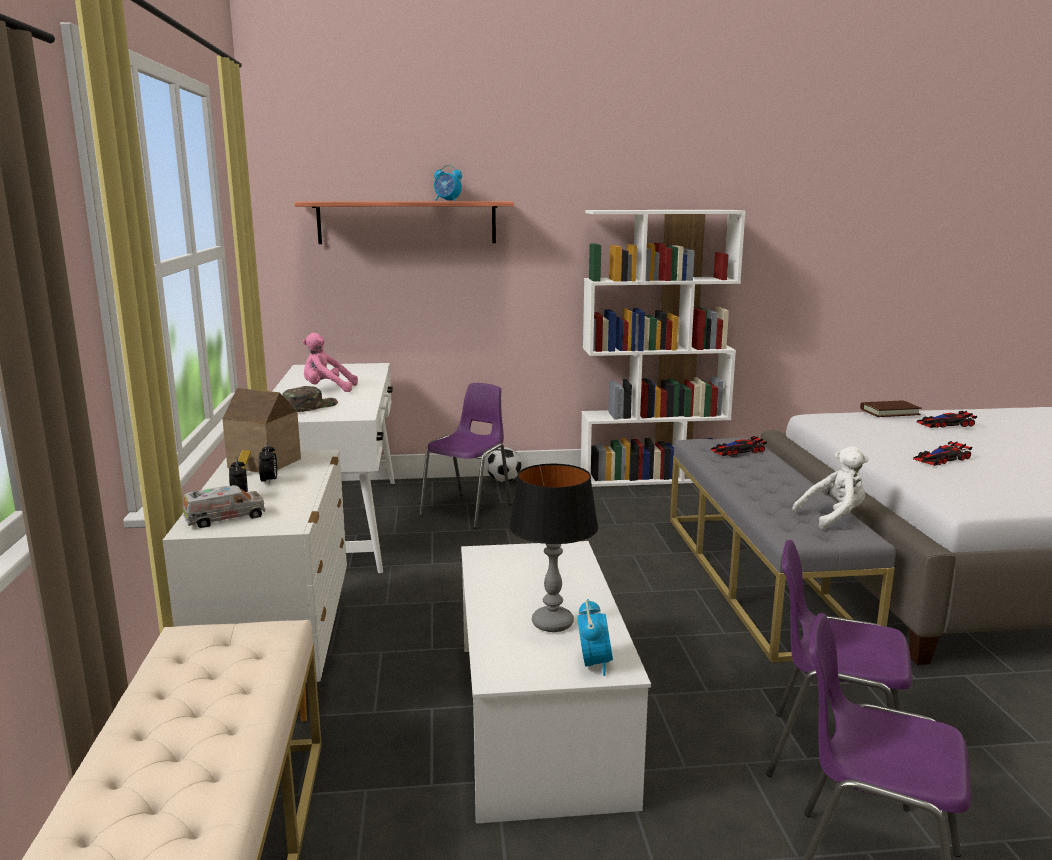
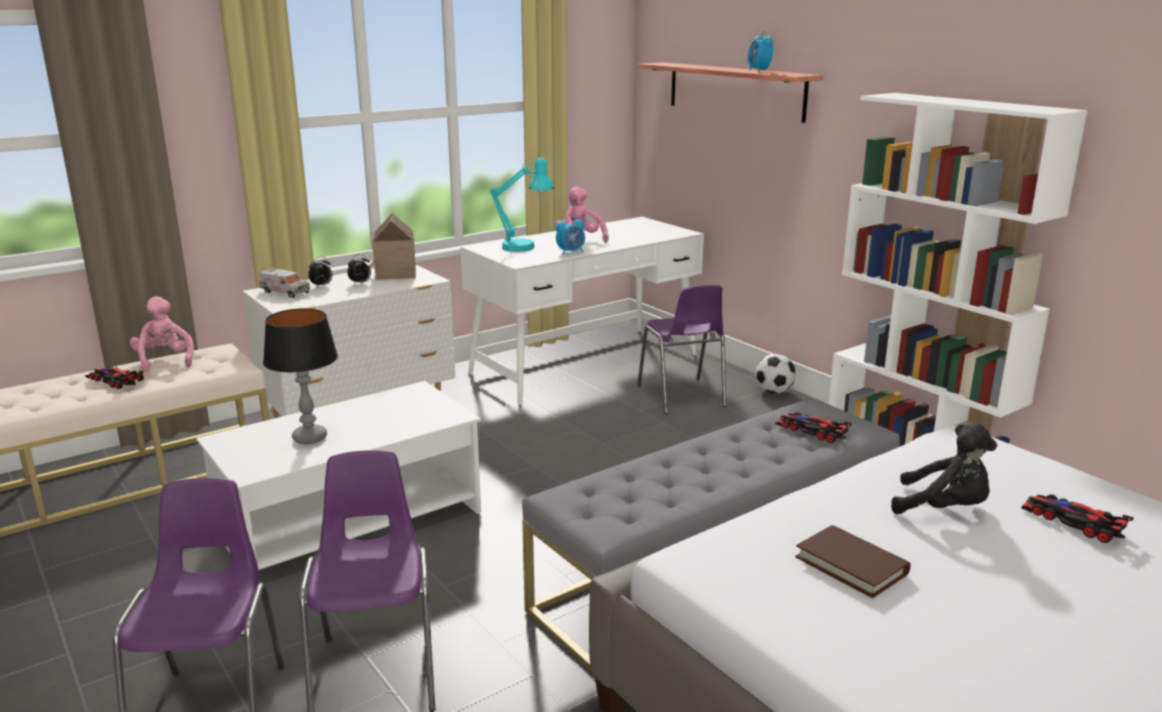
camera: 60 degrees right, 5 degrees up
(161, 682) = (164, 361): none -> pink plush toy
(309, 406) = (525, 247): green cap -> turquoise table lamp
(468, 510) = (682, 397): purple chair -> purple chair turned 75 degrees clockwise
(594, 663) = (254, 463): alarm clock -> alarm clock (571, 252)
(833, 517) = (650, 510): white plush toy -> none
(889, 412) = (1073, 476): brown book -> brown book (851, 565)
(916, 441) = (944, 509): none -> black plush toy
(941, 459) = (878, 531): toy car -> toy car (114, 380)

